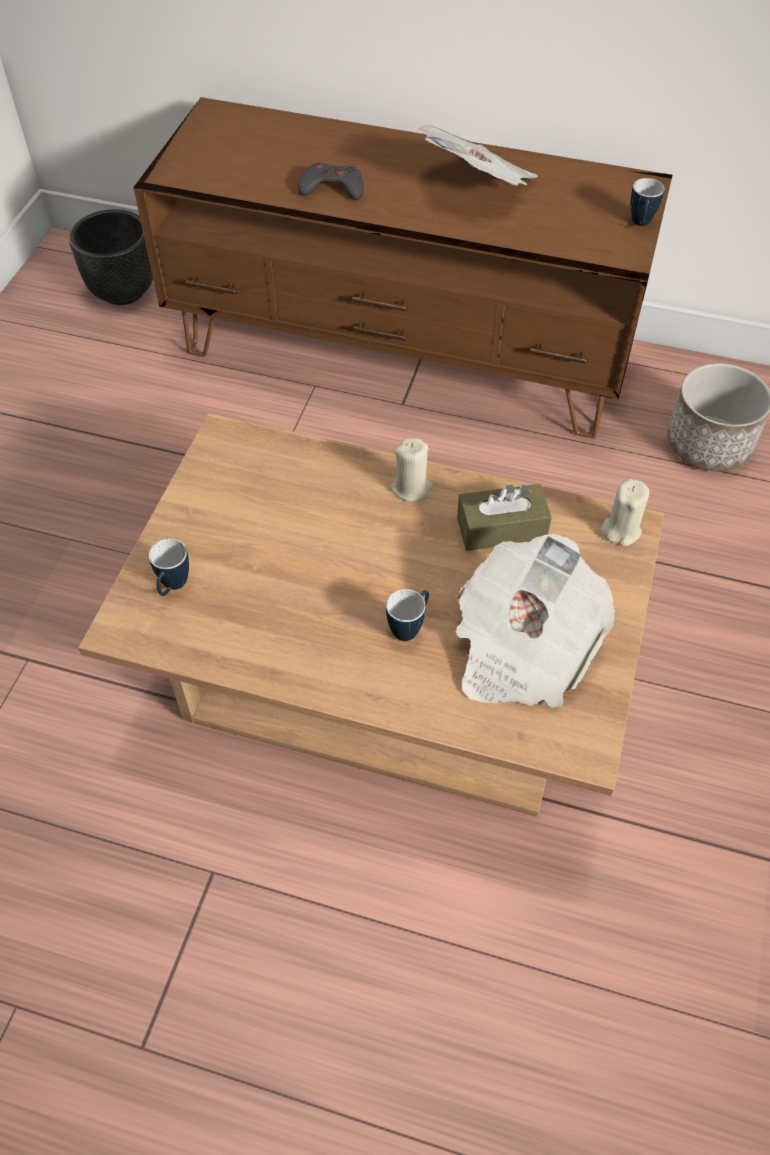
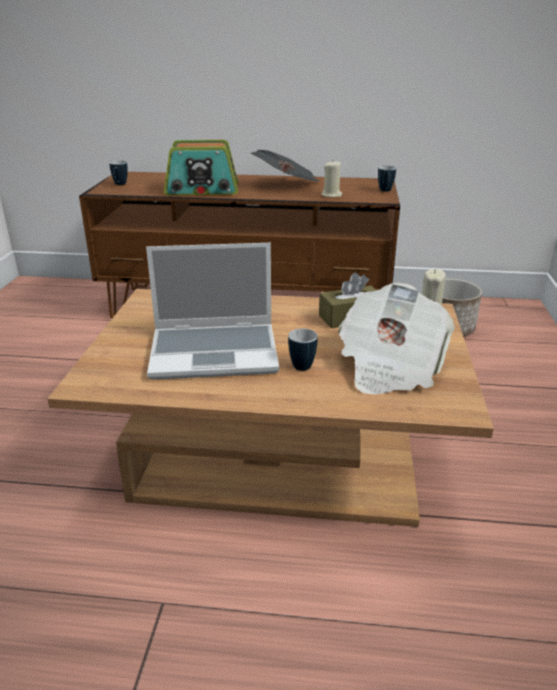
camera: 10 degrees left, 25 degrees down
(122, 292) = (65, 296): black planter -> none
(172, 587) = (121, 362): mug -> mug (119, 185)
(297, 583) = (216, 352): none -> laptop
(332, 188) = (202, 190): grey game controller -> radio
(411, 488) = (283, 306): beige candle -> beige candle (331, 195)

